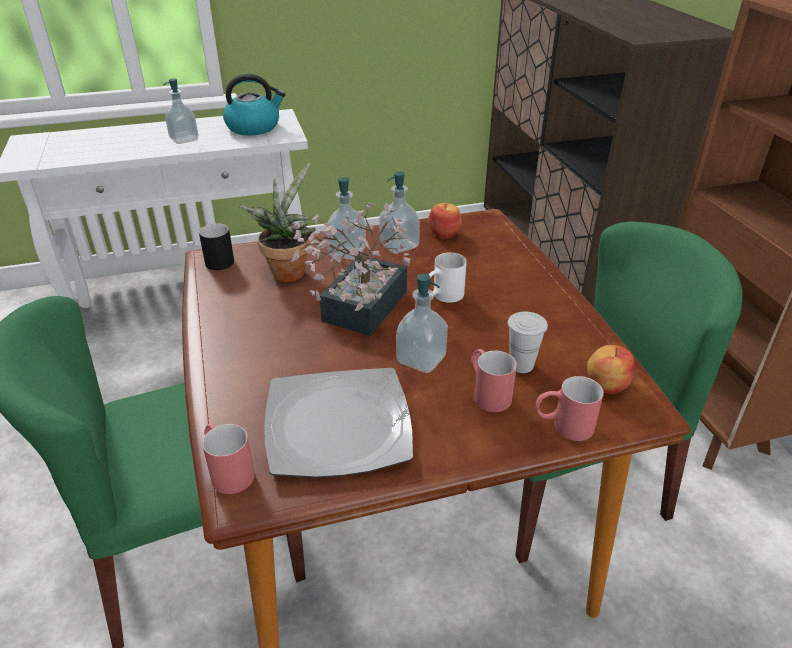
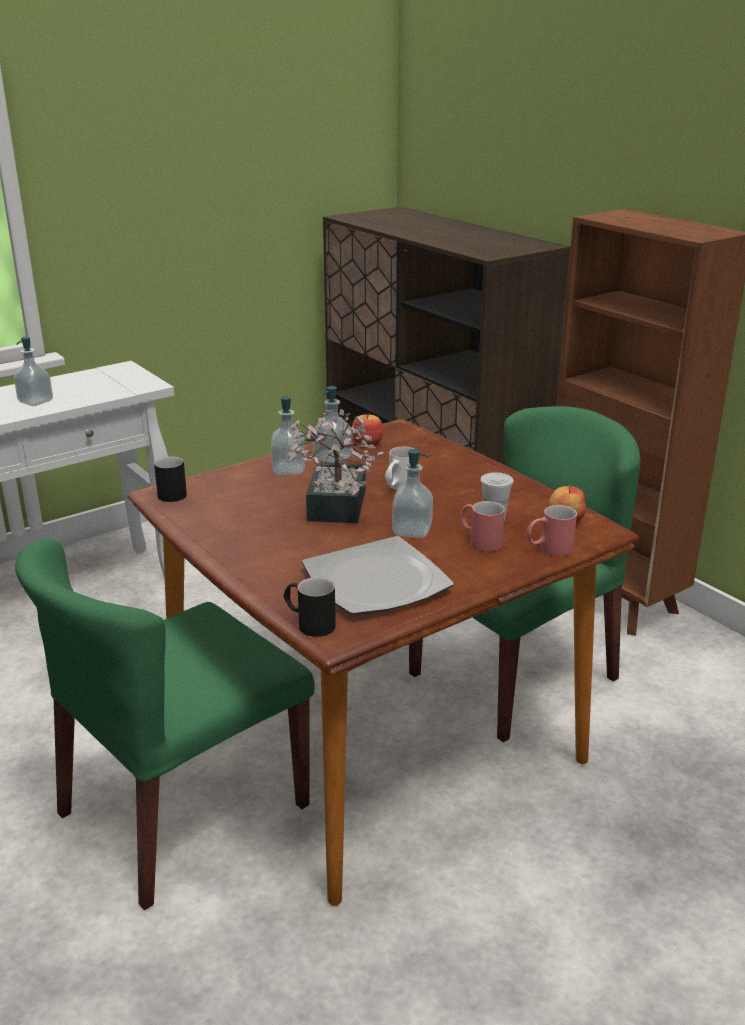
camera: 20 degrees left, 10 degrees down
(228, 470) = (309, 623): red mug -> black mug
(254, 127) = (105, 381): kettle -> none
(288, 271) = (245, 491): potted plant -> none

